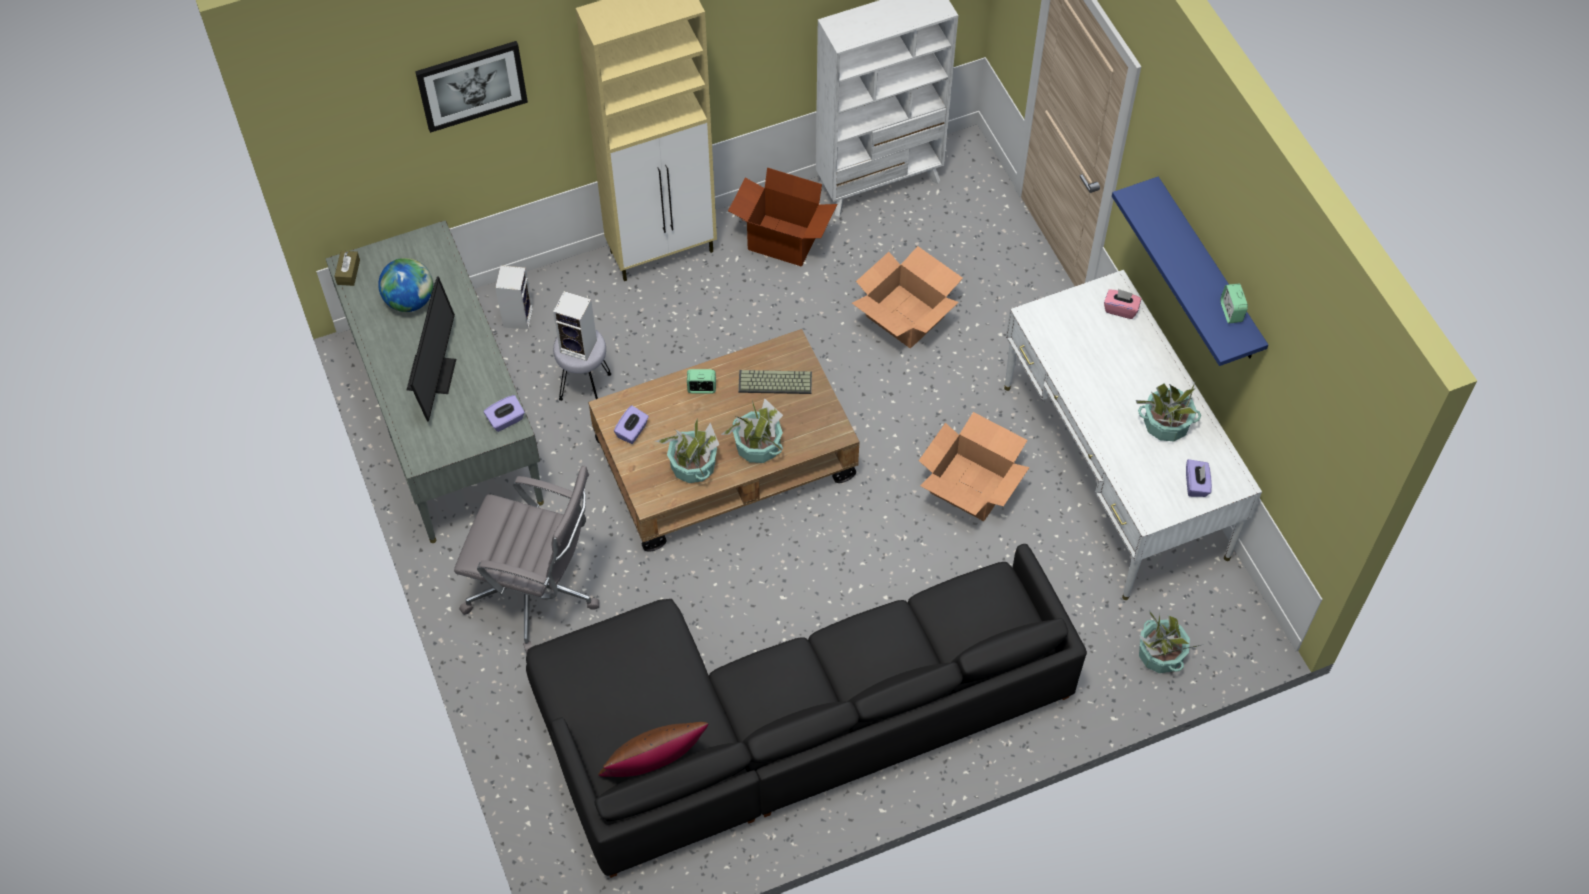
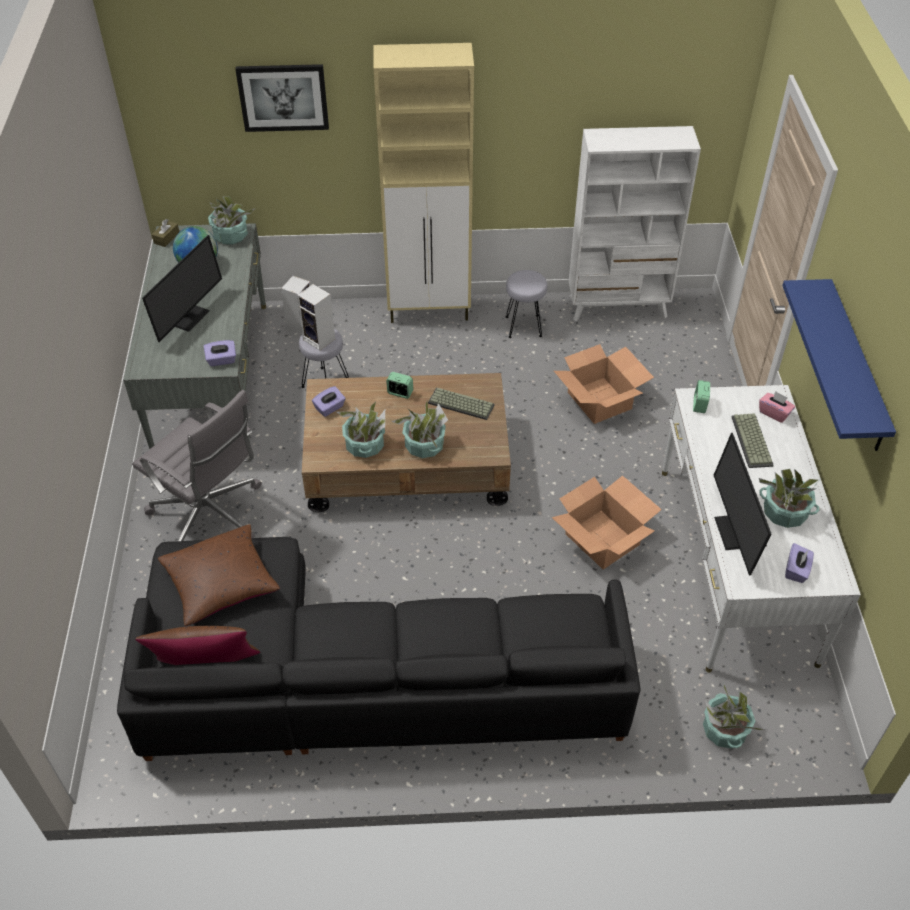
camera: 20 degrees right, 10 degrees down
(424, 246) = (230, 235): none -> potted plant
(621, 674) = (221, 583): none -> brown pillow
(782, 241) = (524, 326): cardboard box -> grey stool
(1110, 350) = (753, 441): none -> keyboard
(1129, 459) = (738, 531): none -> monitor
(1231, 312) = (866, 396): alarm clock -> alarm clock (699, 405)

